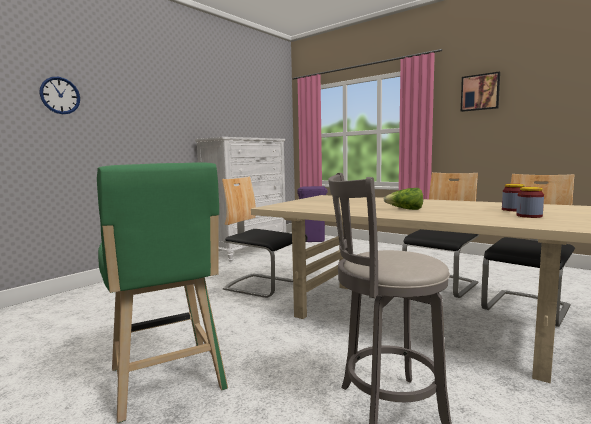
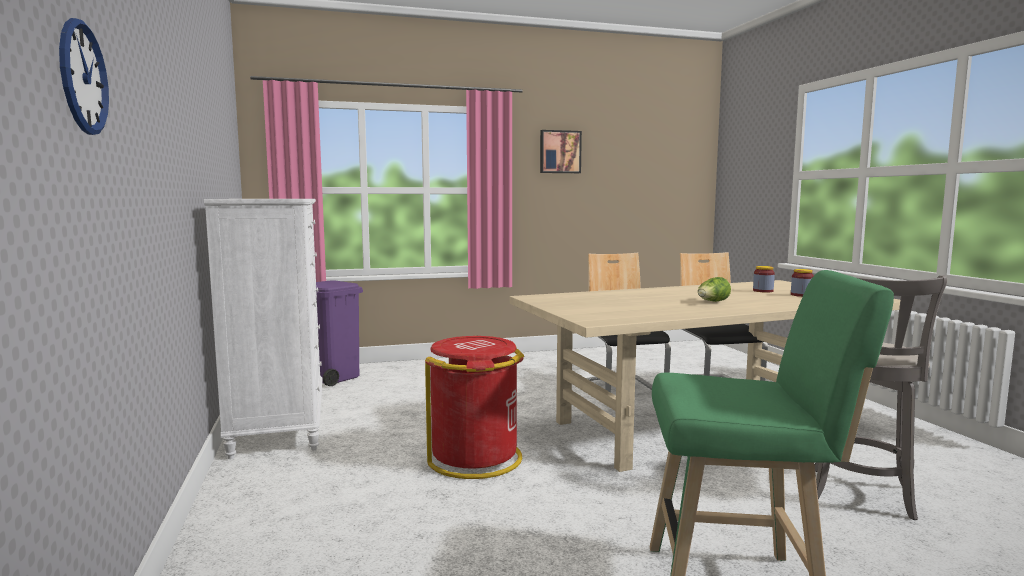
camera: 55 degrees left, 0 degrees up
(261, 285) = (476, 459): chair -> red trash can

